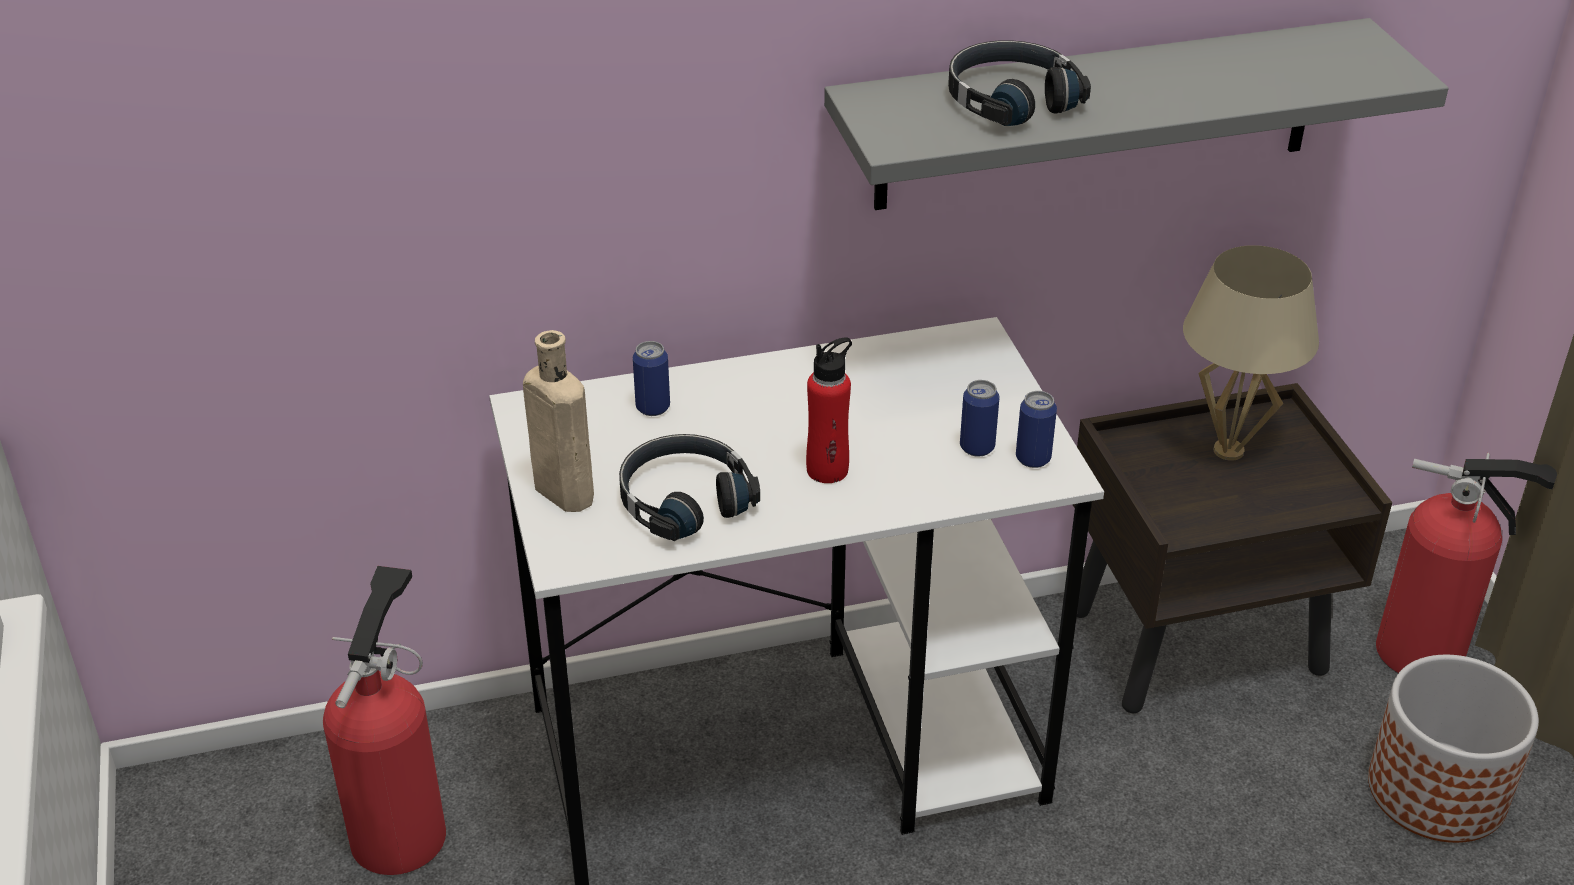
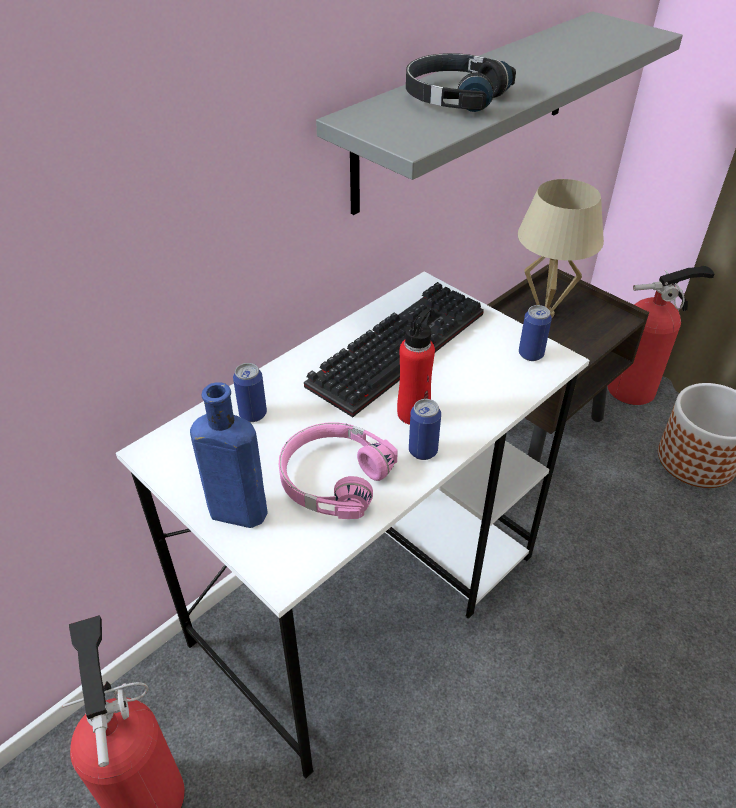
camera: 30 degrees left, 5 degrees up
(561, 490) = (233, 511): beige bottle -> blue bottle
(683, 499) = (333, 478): black headphones -> pink headphones
(877, 393) = (397, 346): none -> keyboard
(977, 447) = (491, 360): can -> can (423, 451)

